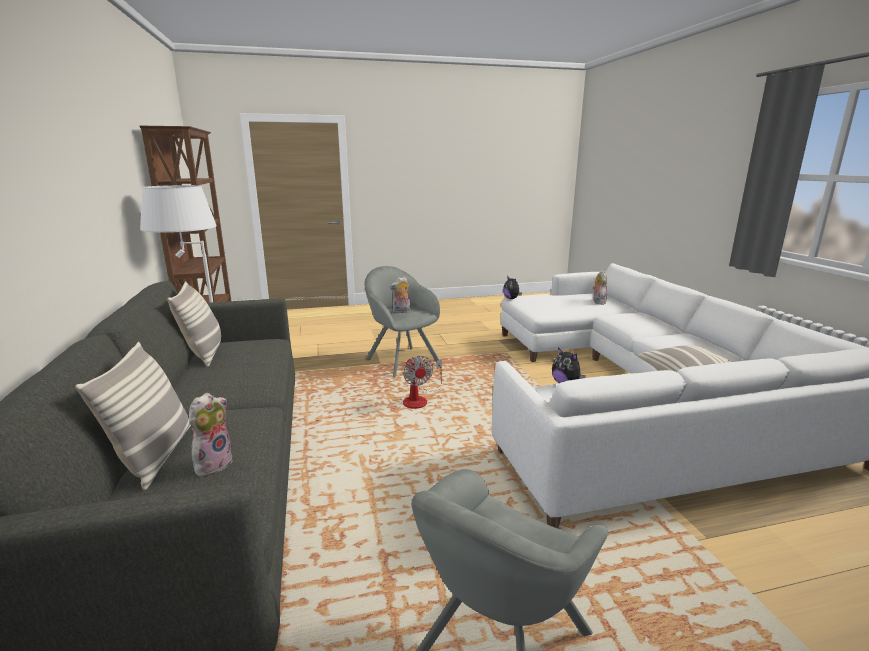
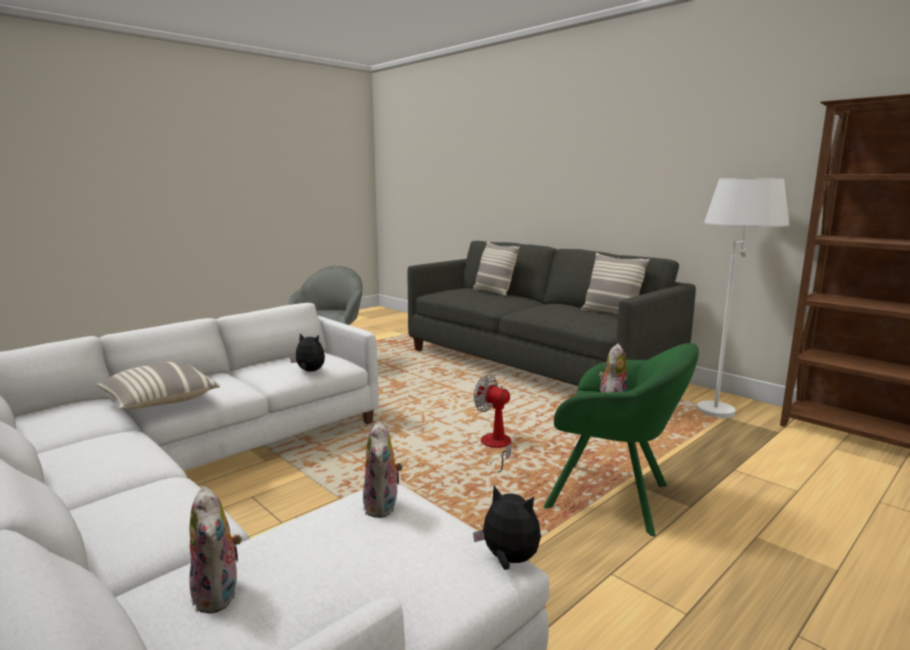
camera: 150 degrees right, 5 degrees down
(213, 463) = (465, 293): plush toy -> plush toy (383, 507)
(401, 360) = (615, 498): grey armchair -> green armchair

